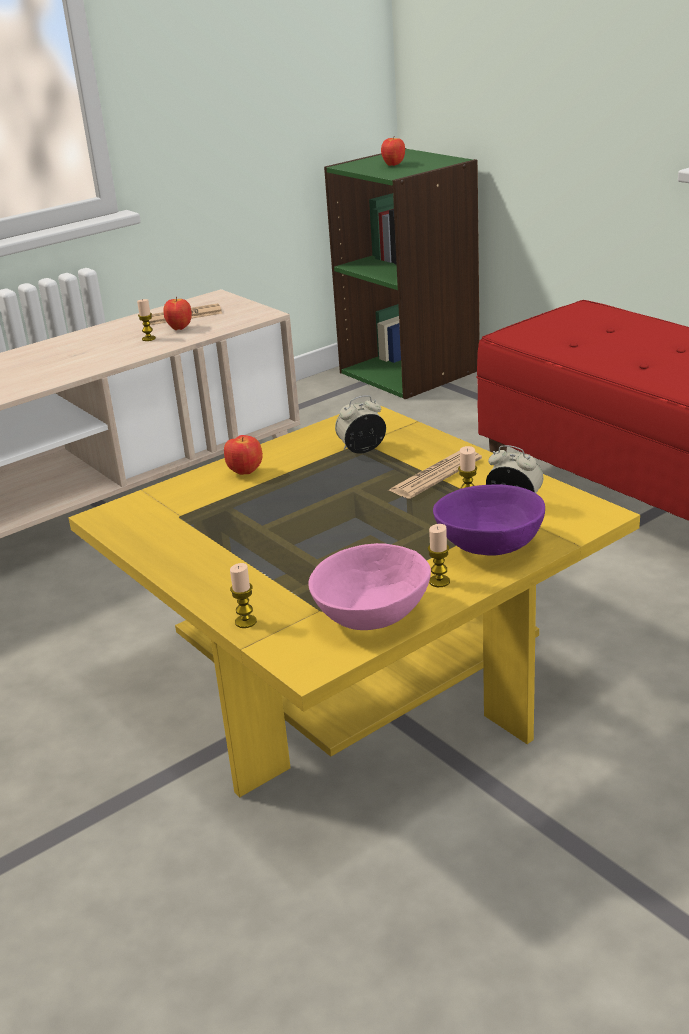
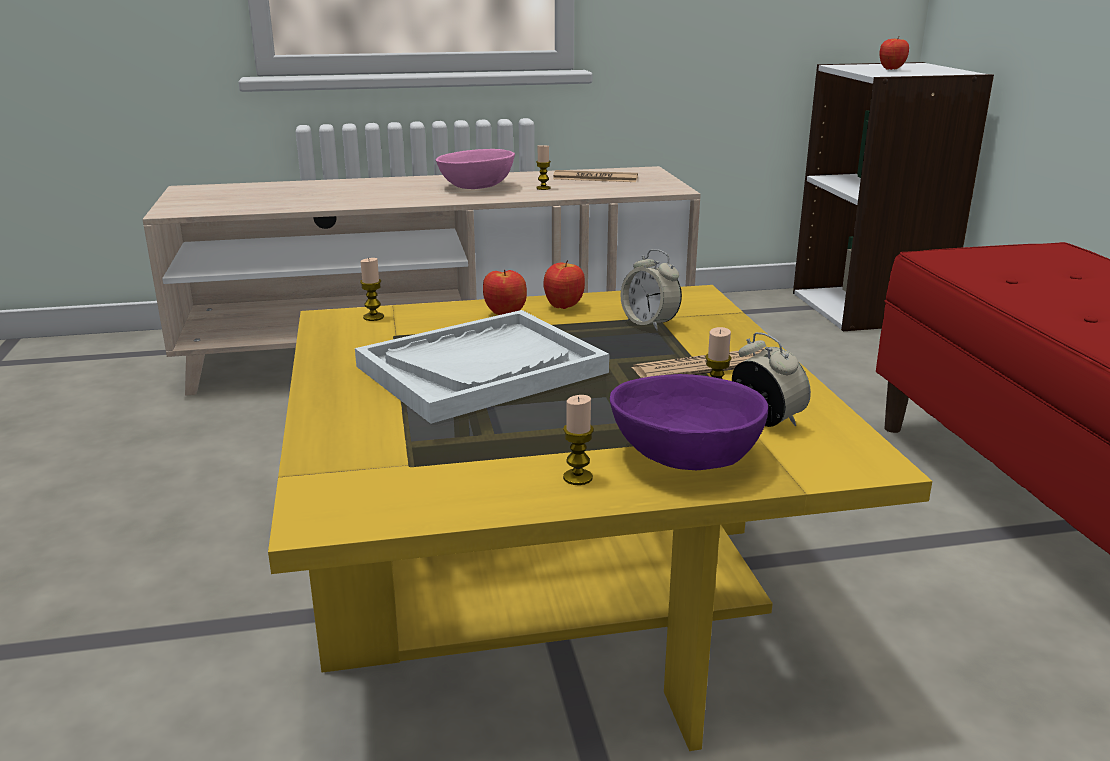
camera: 25 degrees right, 5 degrees down
(179, 328) = (580, 186): apple -> apple (563, 307)
(245, 622) = (319, 451): candle -> candle (373, 317)
(283, 524) = (482, 369): none -> white tray
(362, 450) = (649, 323): alarm clock -> alarm clock turned 135 degrees counterclockwise
(373, 614) = (458, 489): pink bowl -> pink bowl (478, 187)
(410, 371) = (869, 307): green bookcase -> white bookcase

